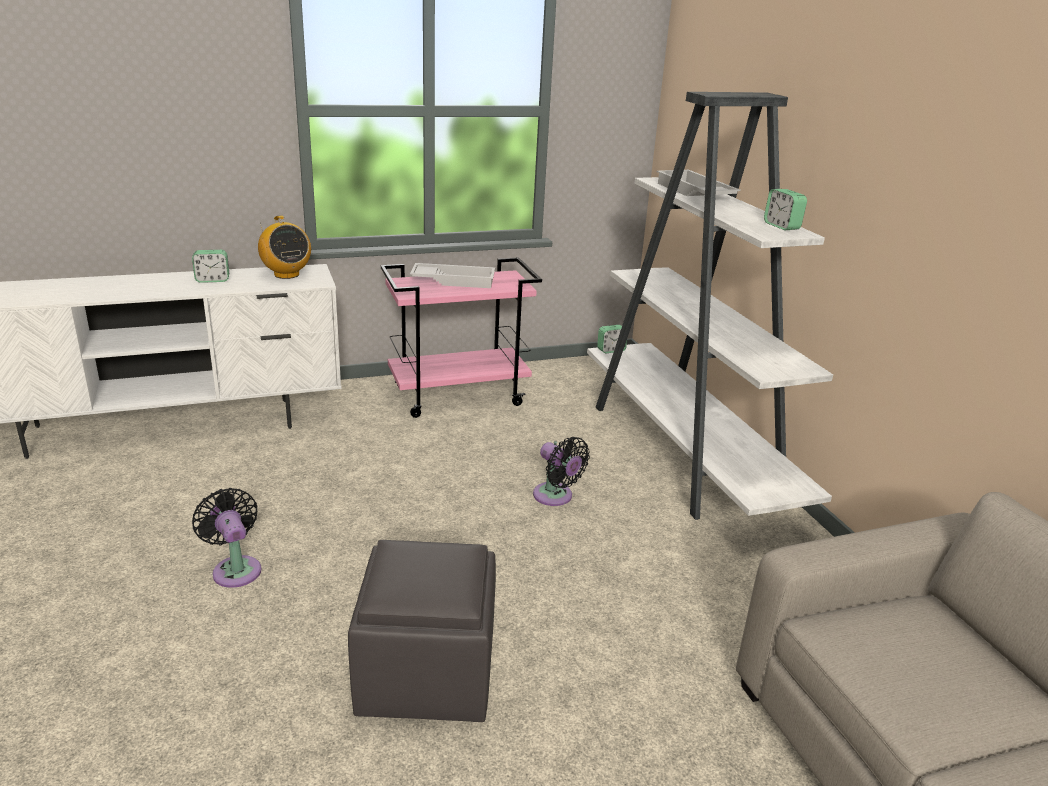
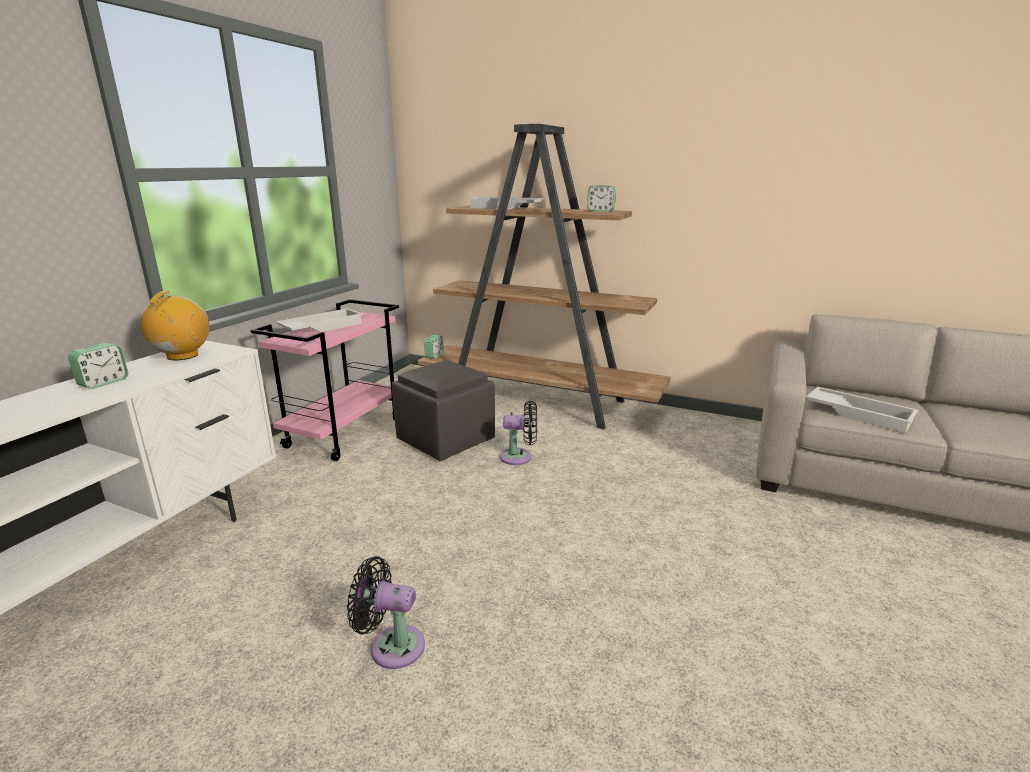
camera: 45 degrees left, 5 degrees down
(286, 274) = (182, 356): radio -> radio turned 90 degrees counterclockwise
(428, 673) = (646, 597): grey ottoman -> grey ottoman (445, 439)
(685, 453) = (539, 401): white bookcase -> brown bookcase
(881, 661) = (859, 414): none -> white tray

